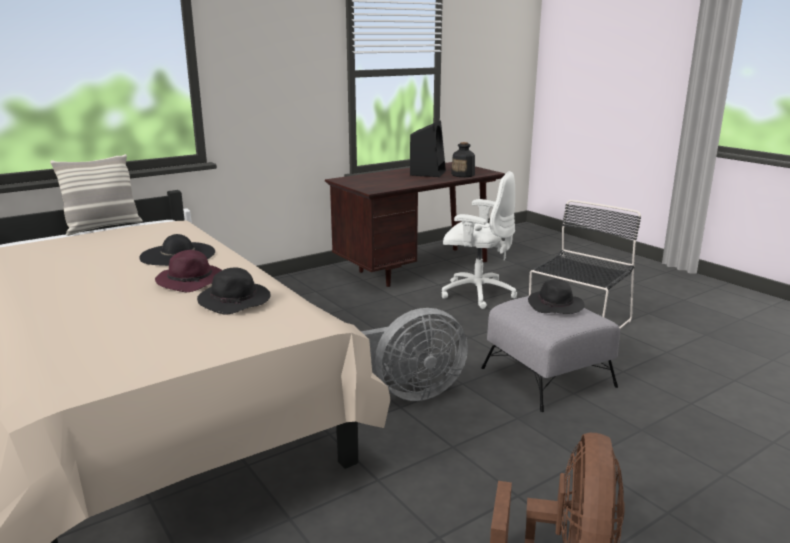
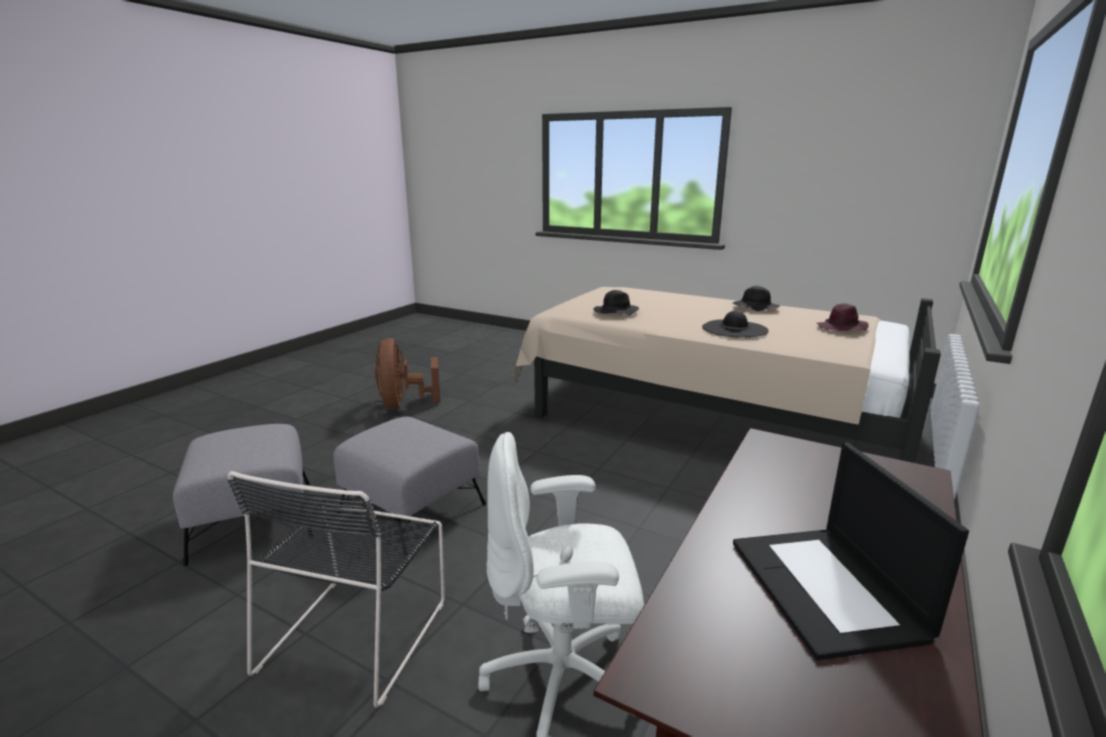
camera: 155 degrees right, 0 degrees up
(103, 227) = (899, 347): pillow -> none
(192, 281) = (669, 317): purple hat -> purple hat (841, 328)
(412, 392) = (536, 464): grey fan -> none
(427, 173) = (827, 589): black speaker -> laptop
(463, 175) = (709, 604): bottle -> none
(556, 306) = (402, 439): black hat -> black hat (754, 308)
(697, 400) = (254, 519): none -> grey ottoman

